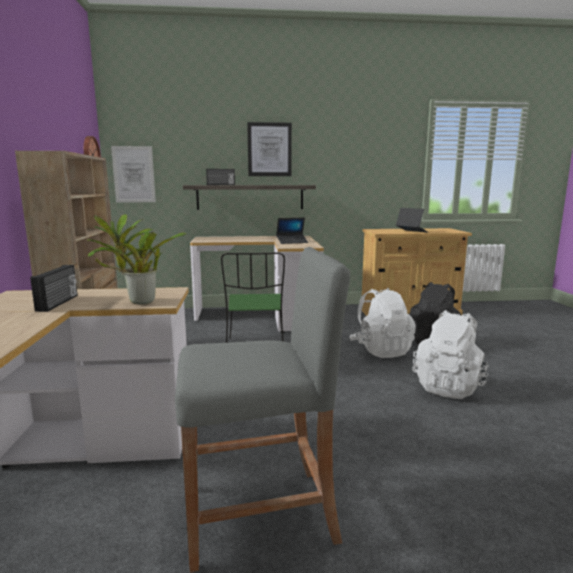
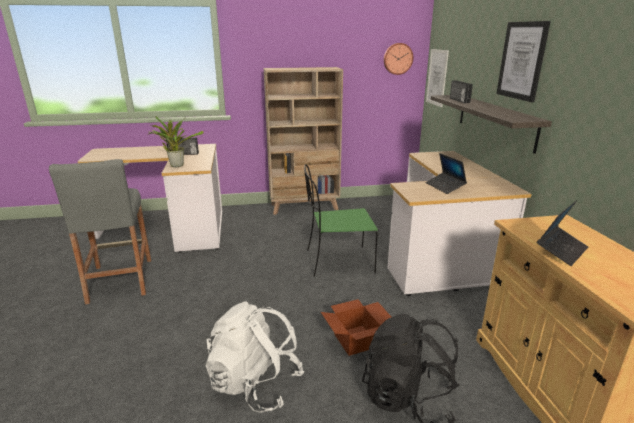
camera: 85 degrees right, 10 degrees up
(381, 350) = (357, 340): white backpack -> cardboard box

